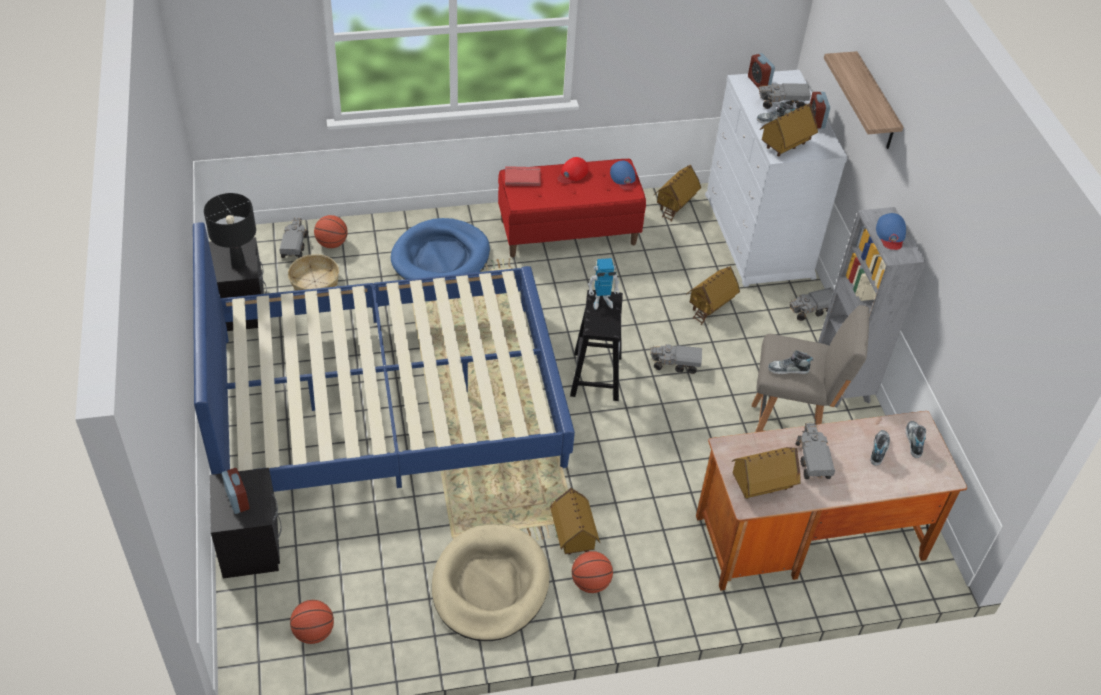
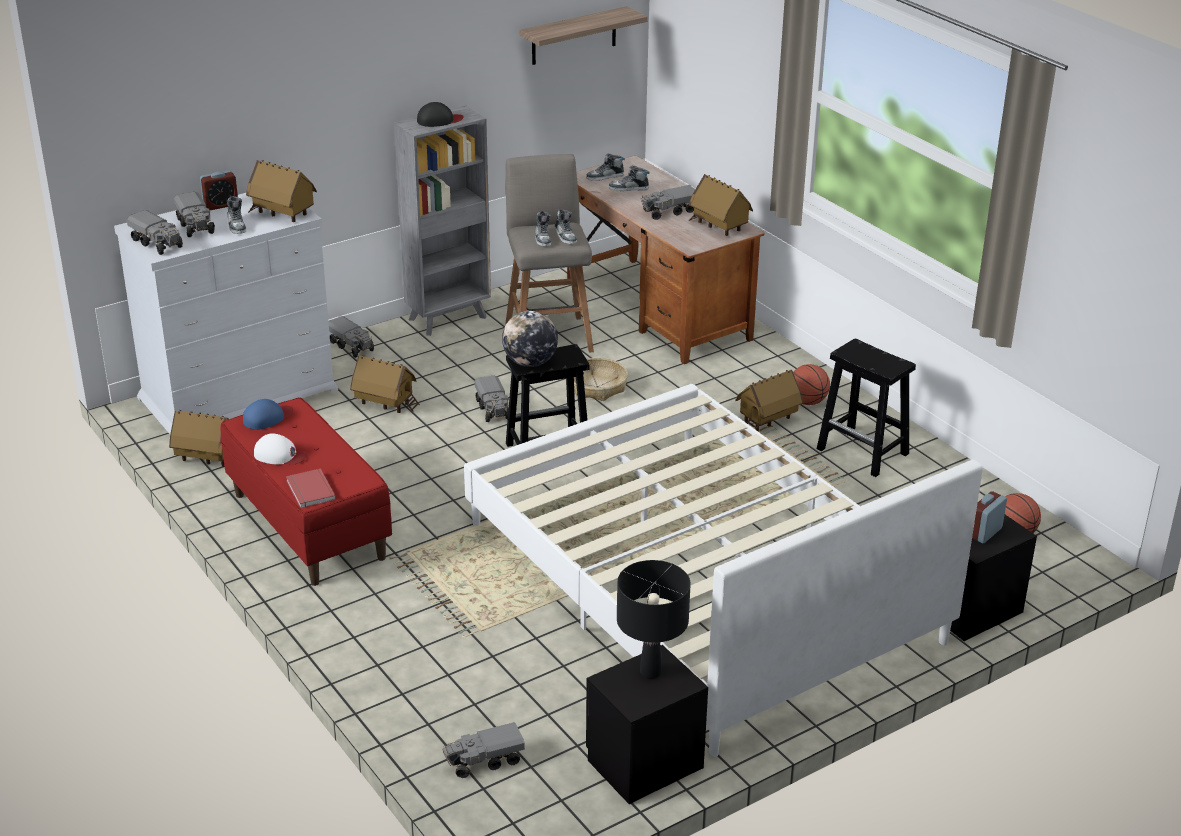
camera: 110 degrees left, 15 degrees down
(314, 281) = (543, 713): basket -> basket (597, 387)
(332, 244) = (455, 725): basketball -> none
(386, 400) = (699, 582): blue bed -> white bed
(441, 258) = (423, 615): blue dog bed -> none
(490, 585) = (864, 452): beige dog bed -> black stool
(572, 173) = (279, 455): red cap -> white cap
(602, 301) = (530, 363): toy robot -> globe
(758, 82) = (158, 243): alarm clock -> toy truck
(789, 353) = (543, 238): none -> shoe
(875, 103) = (281, 99): shelf -> shelf (574, 36)
(890, 234) = (439, 120): blue cap -> black cap

